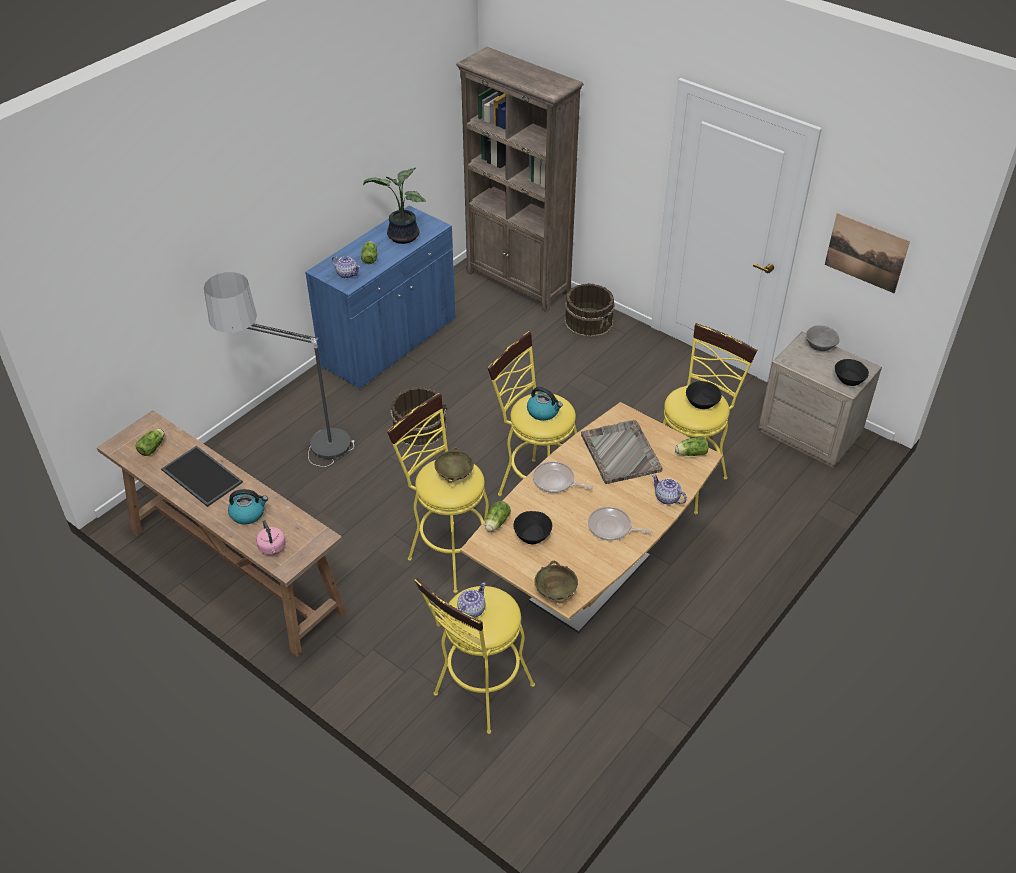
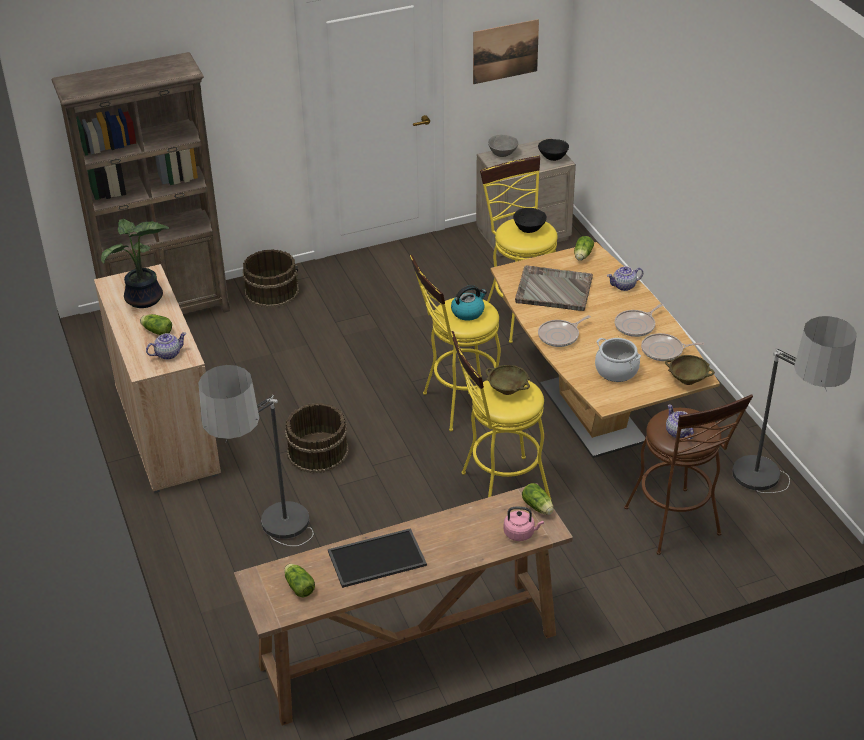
camera: 60 degrees left, 5 degrees down
(248, 513) = (459, 538): kettle -> none
(389, 343) = (167, 430): blue cabinet -> beige cabinet
(479, 695) = (676, 526): yellow stool -> brown stool
(496, 523) = (586, 385): lettuce -> lettuce (538, 507)
(532, 536) = (616, 370): black bowl -> cooking pot
(562, 762) = (773, 501): none -> floor lamp
(588, 560) = (664, 351): none -> frying pan

